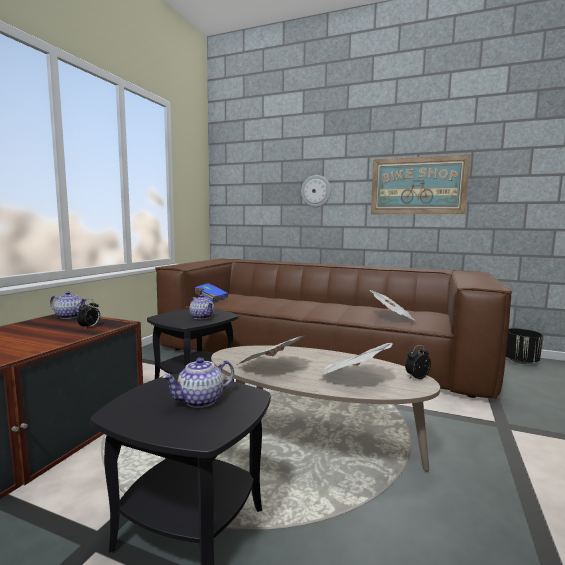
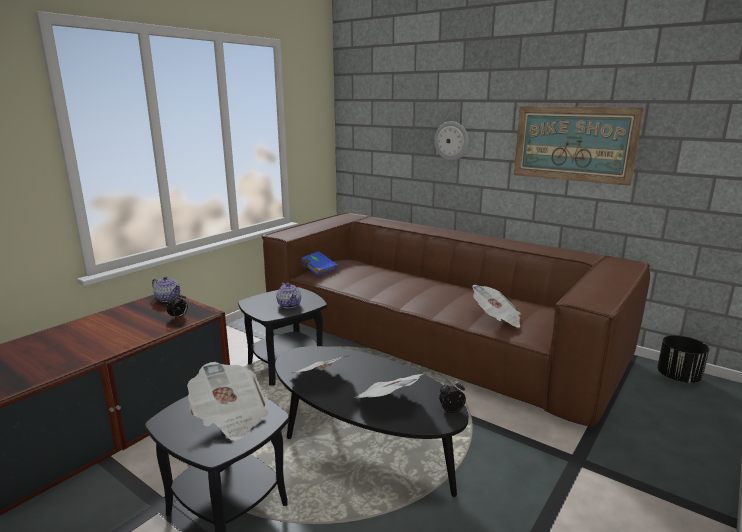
camera: 15 degrees right, 10 degrees up
(201, 400) = (230, 417): teapot -> newspaper
(313, 444) = (363, 450): beige coffee table -> black coffee table

